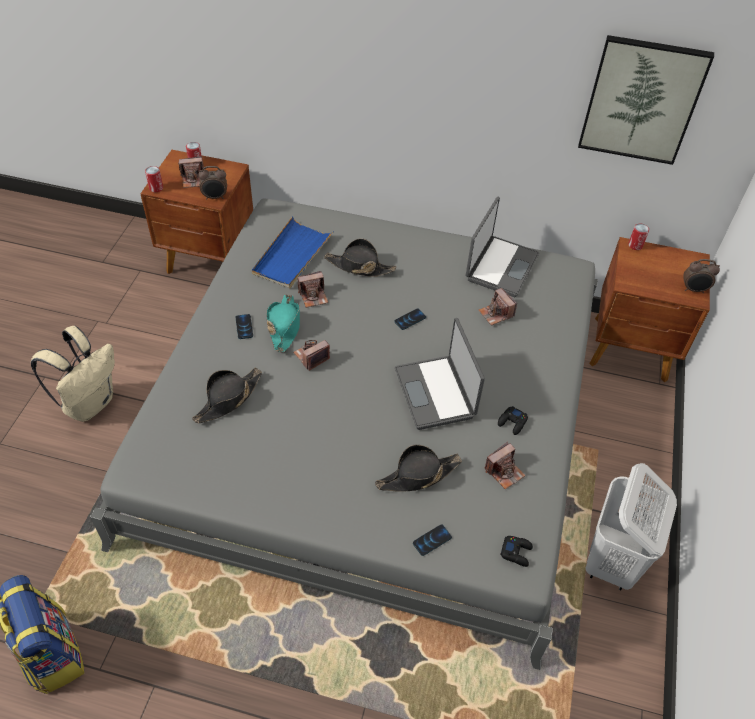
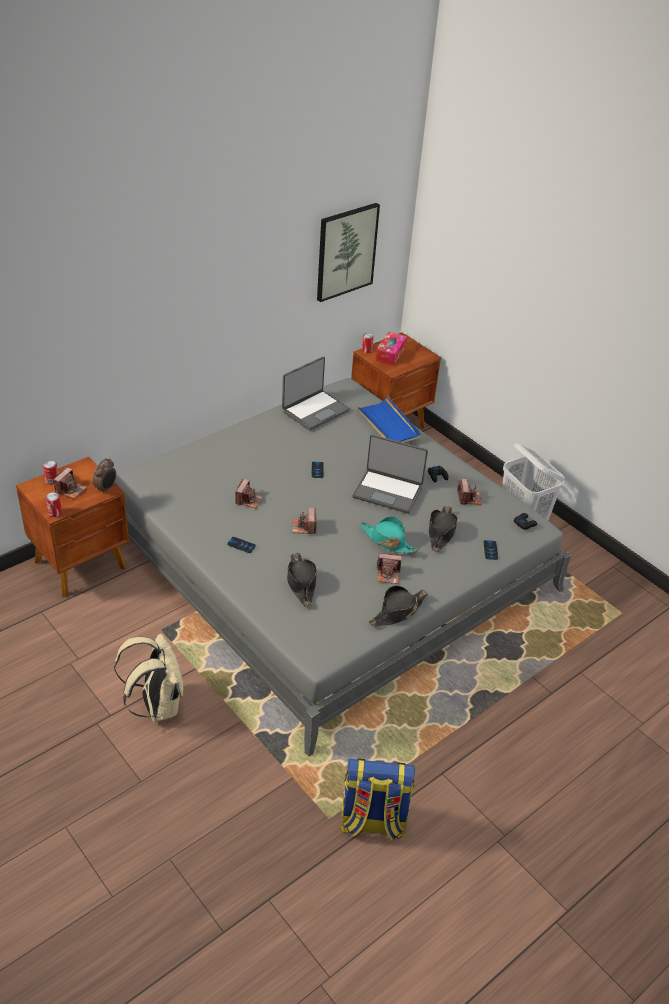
camera: 55 degrees left, 10 degrees down
(284, 326) = (263, 526): turquoise hat -> turquoise hat (387, 540)
(292, 255) = (196, 490): blue tray -> blue tray (388, 424)
(359, 266) = (244, 466): black hat -> black hat (398, 612)
(496, 314) = (351, 434): camera -> camera (388, 574)
(500, 266) = (315, 410): laptop -> laptop turned 75 degrees clockwise
(655, 266) = (390, 353): none -> tissue box
(694, 290) = (422, 353): alarm clock -> none

